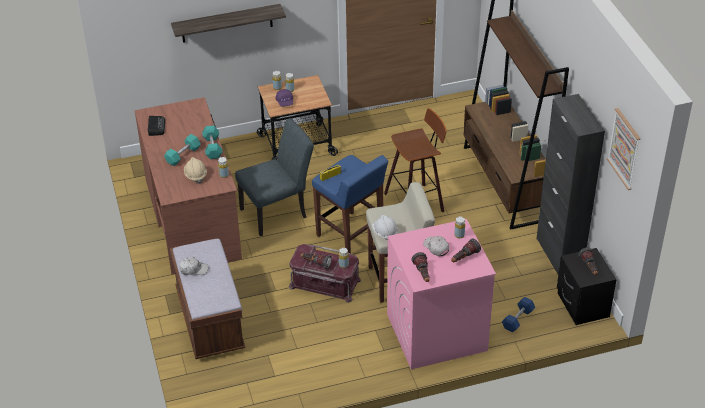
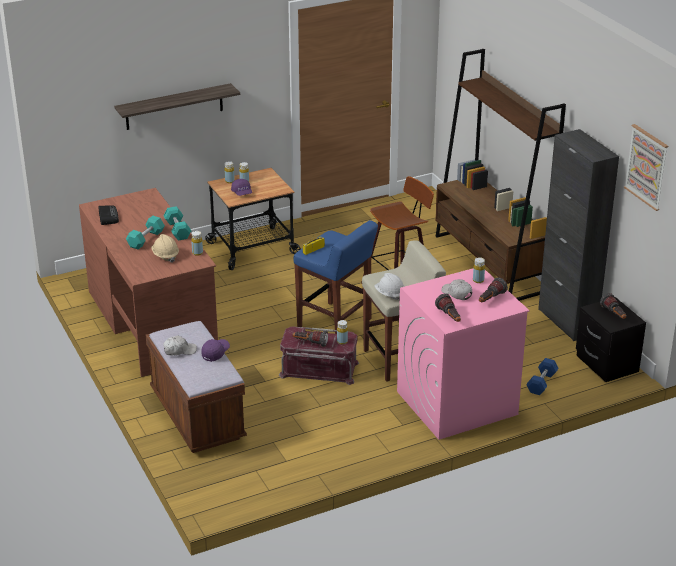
camera: 10 degrees left, 10 degrees down
(223, 275) = (215, 353): none -> purple cap
(278, 212) = (248, 309): grey chair -> none

